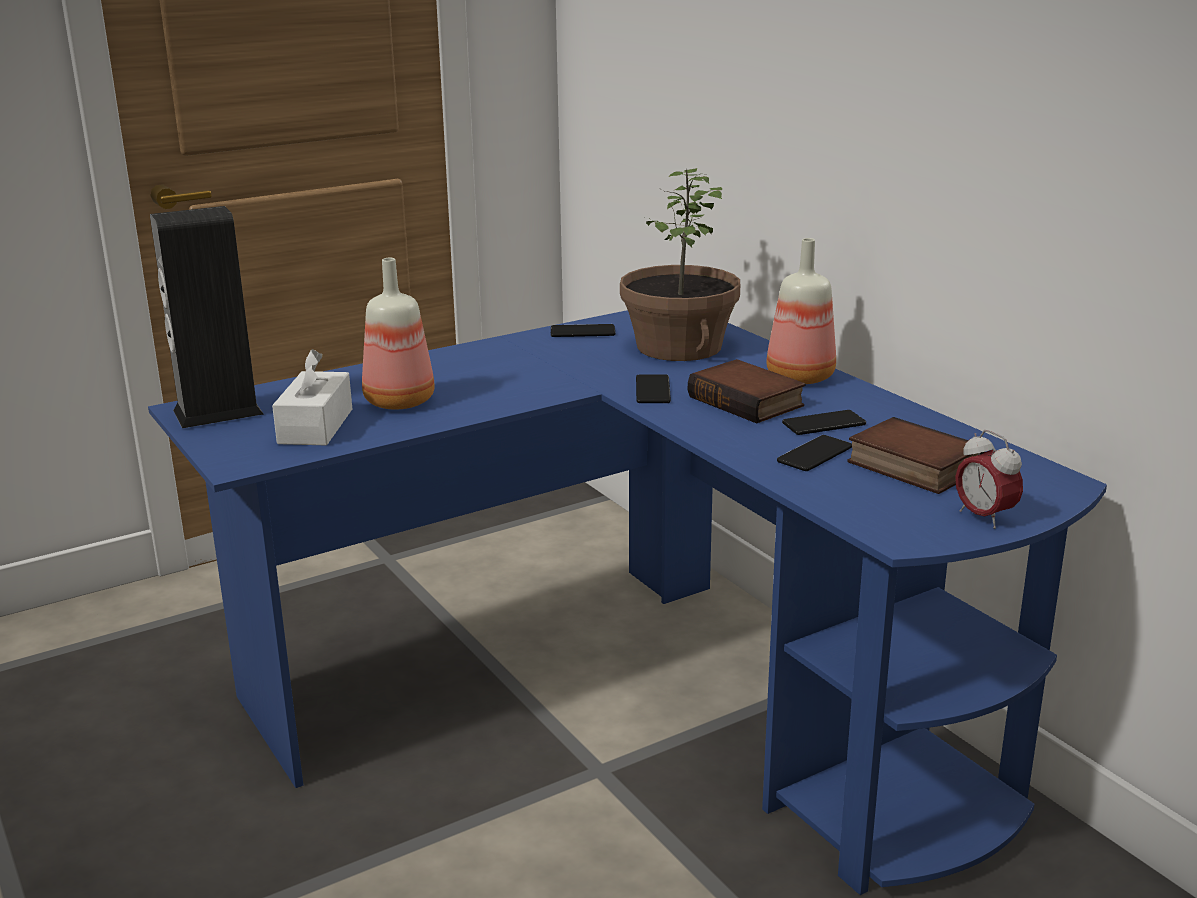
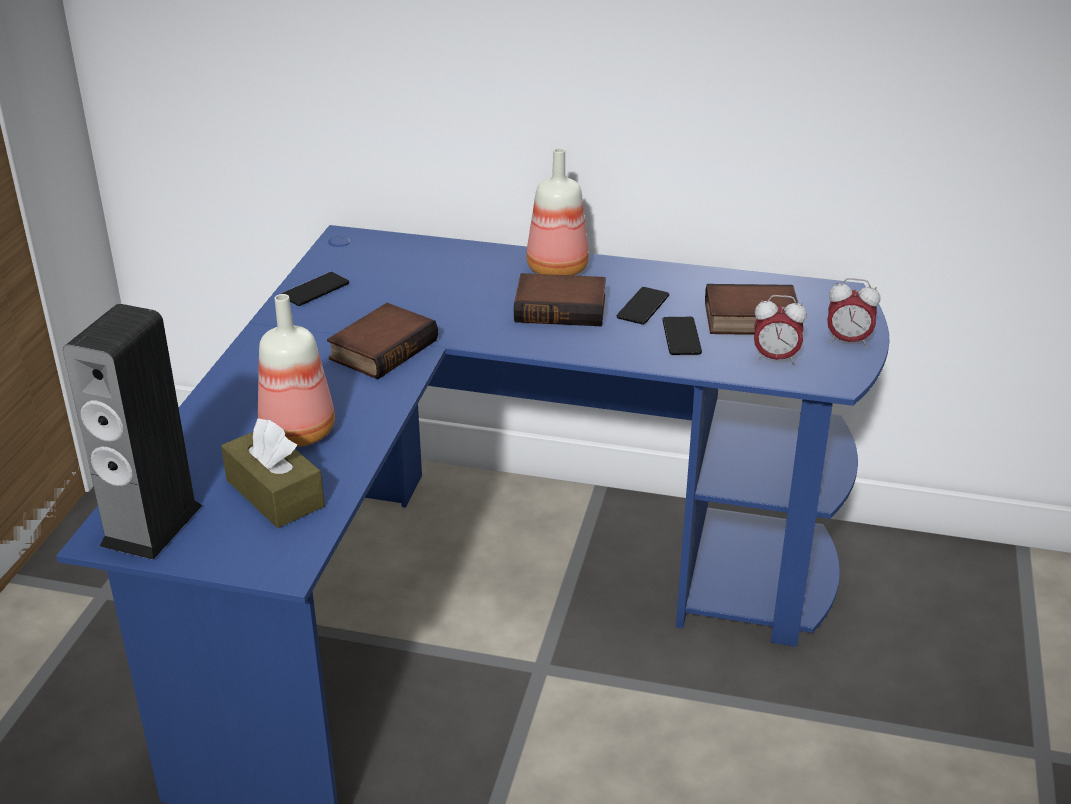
camera: 45 degrees left, 10 degrees up
(315, 426) = (275, 493): white tissue box -> brown tissue box
(555, 378) = (382, 348): none -> book
(653, 390) = (478, 327): phone -> none
(677, 347) = (420, 275): potted plant -> none
(874, 501) = (775, 359): none -> alarm clock

